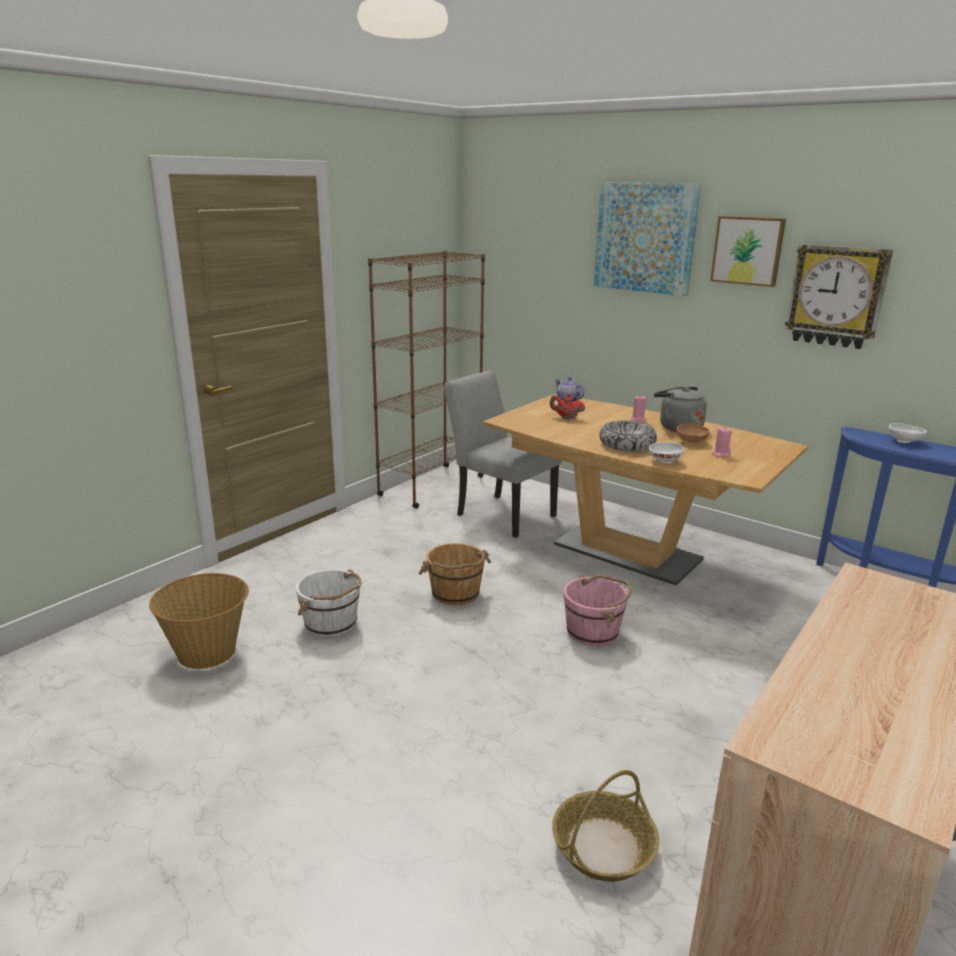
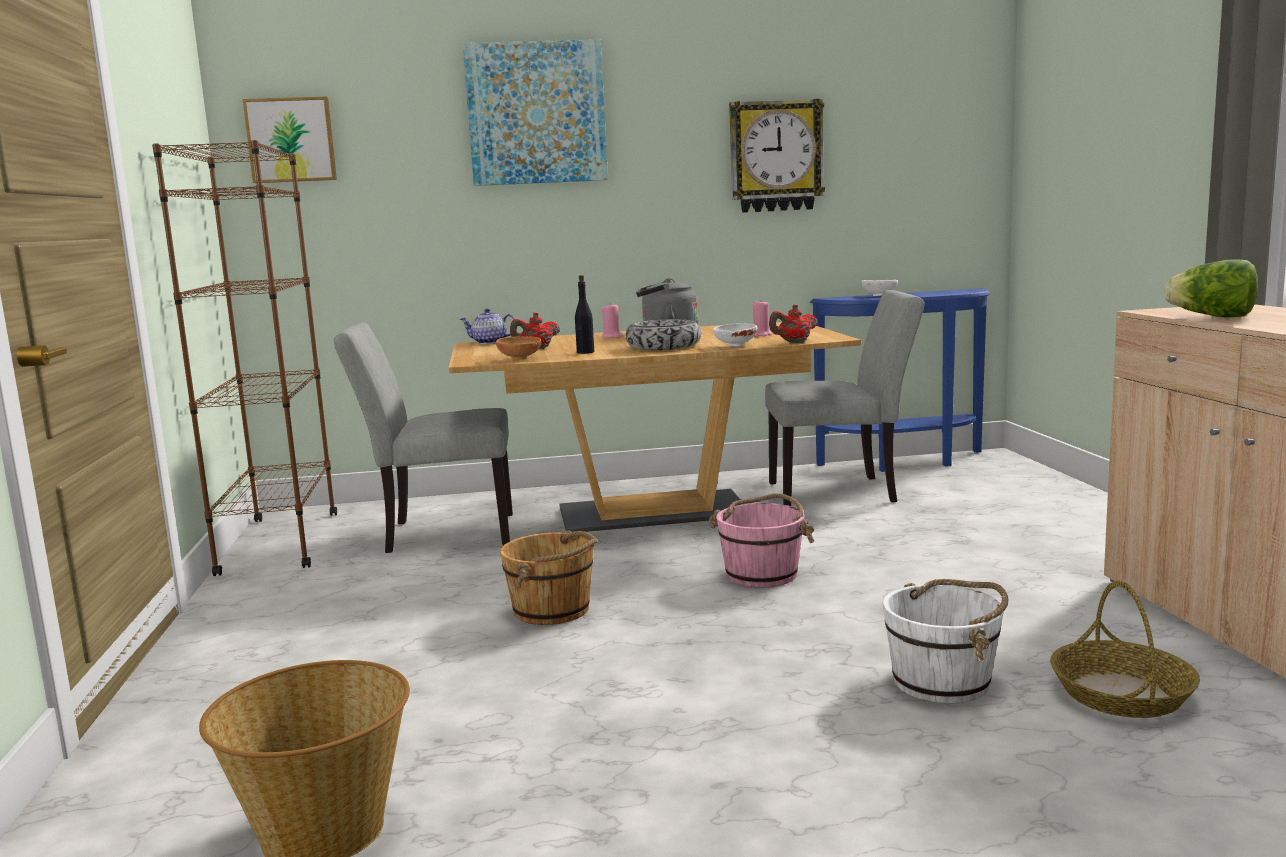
camera: 45 degrees left, 10 degrees down
(331, 623) = (457, 705): white bucket -> white bucket (943, 681)
(574, 433) = (585, 352): none -> black bottle
(691, 442) = (712, 336): brown bowl -> brown bowl (519, 359)
(707, 473) = (794, 342): none -> red teapot
(748, 250) = (671, 116): picture -> picture (291, 140)
(781, 596) = (842, 492): none -> grey chair
(855, 611) = (1212, 317): none -> lettuce

